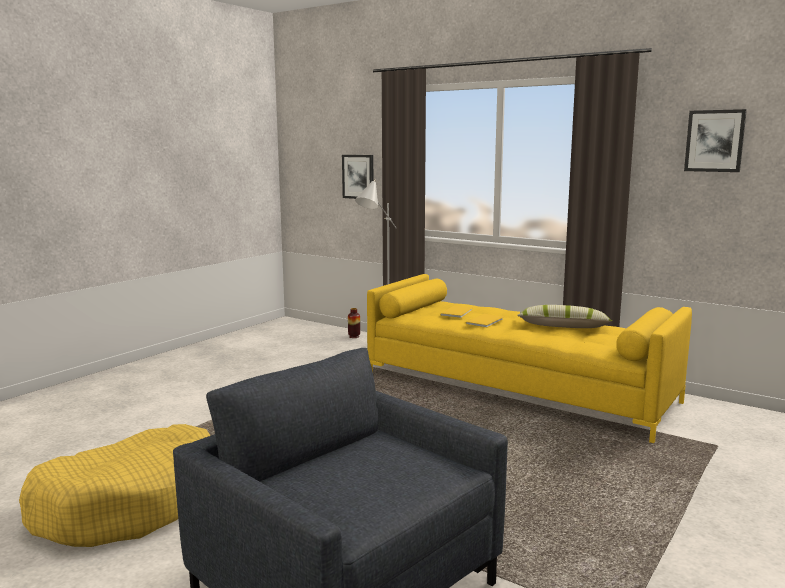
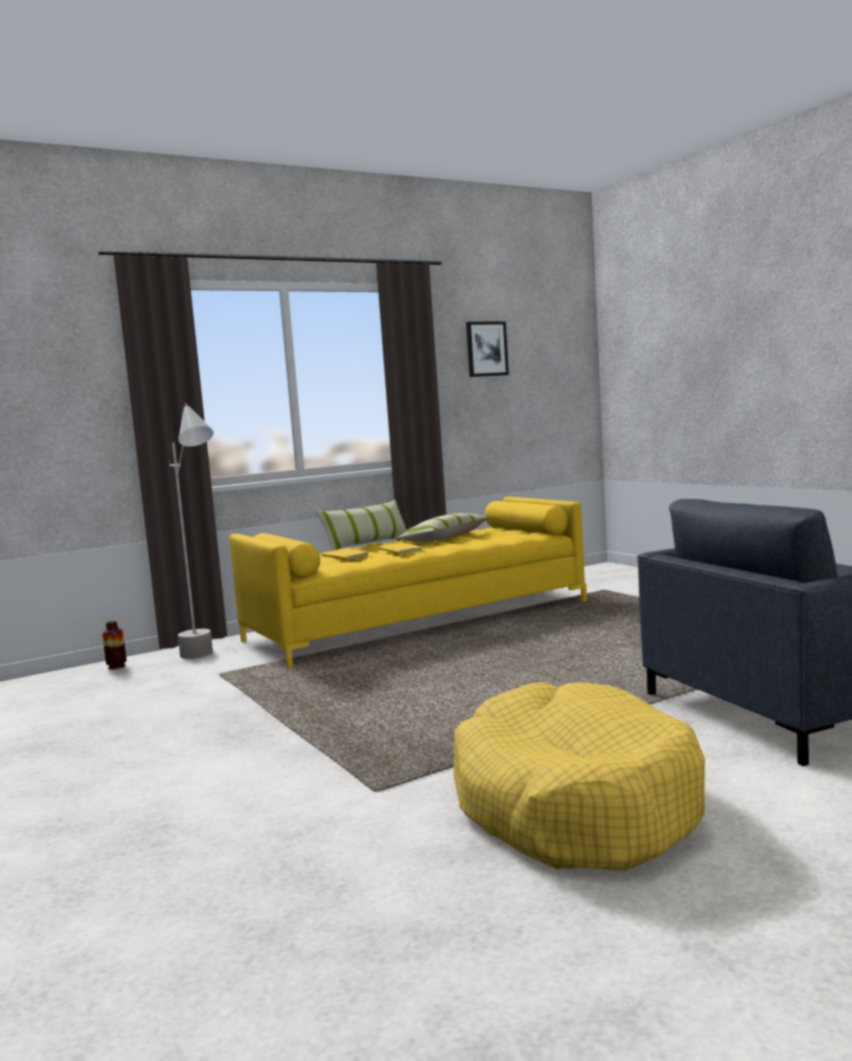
camera: 65 degrees left, 5 degrees down
(358, 176) = (65, 416): picture -> none
(515, 310) = (367, 544): none -> pillow

